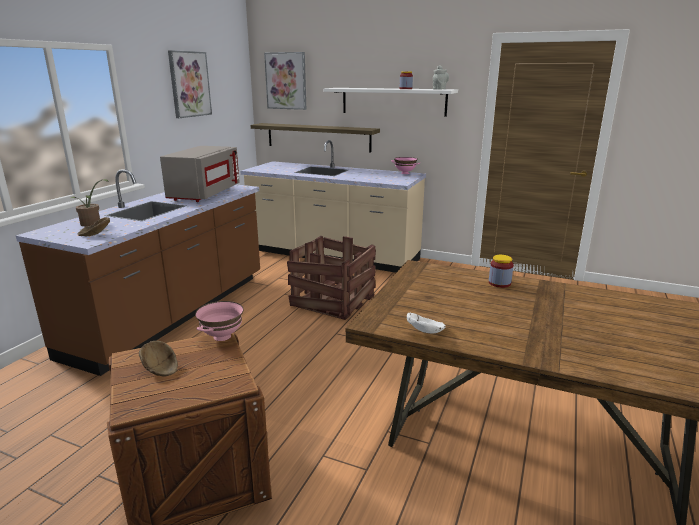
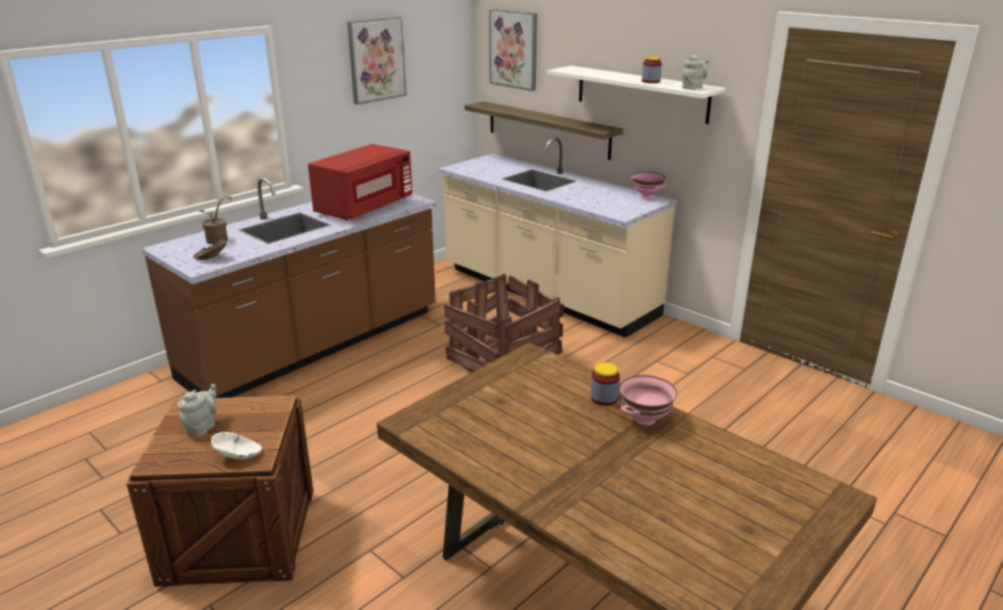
camera: 20 degrees right, 5 degrees up
(160, 369) = (202, 427): brown bowl -> grey teapot
(204, 194) = (364, 207): grey microwave -> red microwave
(222, 337) = (281, 402): pink bowl -> pink bowl (645, 420)
(427, 332) = (453, 447): white bowl -> white bowl (239, 456)

